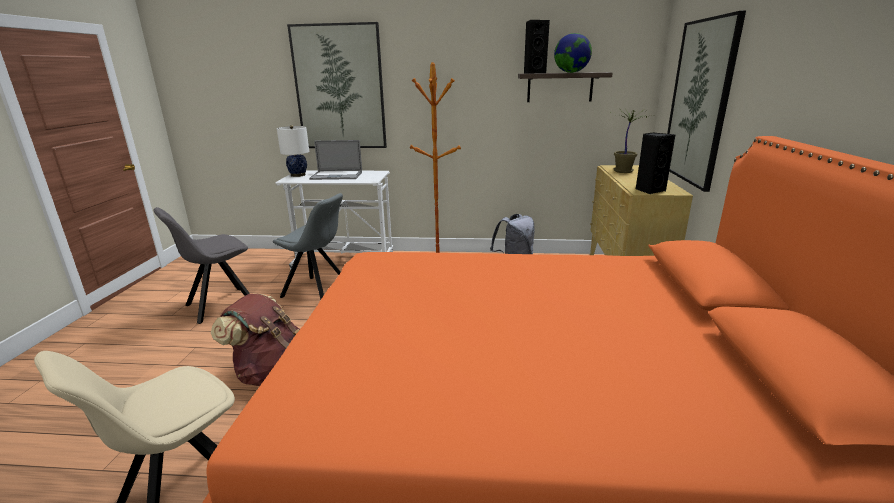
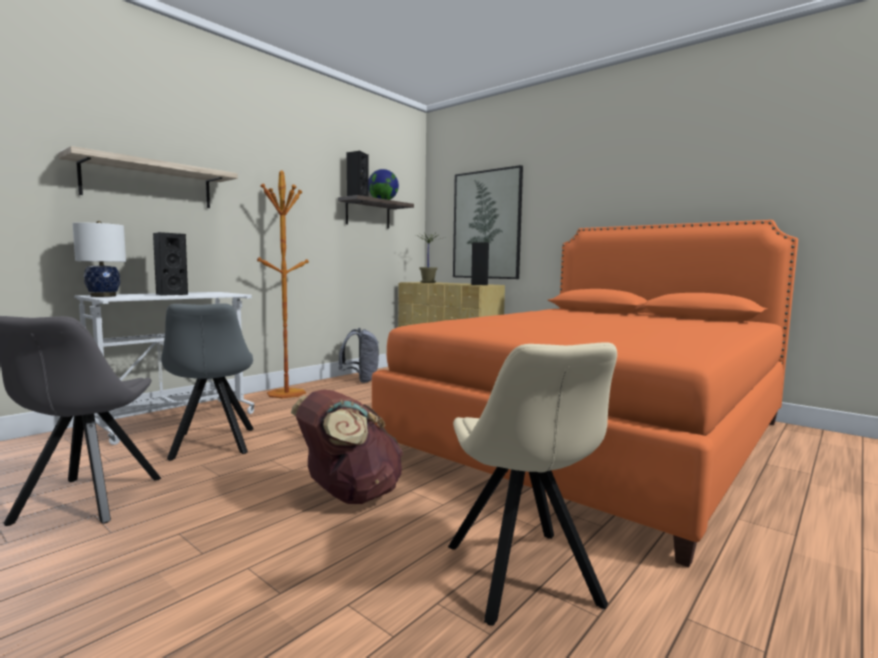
camera: 55 degrees left, 15 degrees down
(317, 291) = (212, 444): grey chair -> grey chair turned 105 degrees clockwise
(336, 176) = (170, 294): laptop -> black speaker
(339, 88) = (149, 184): picture -> shelf

